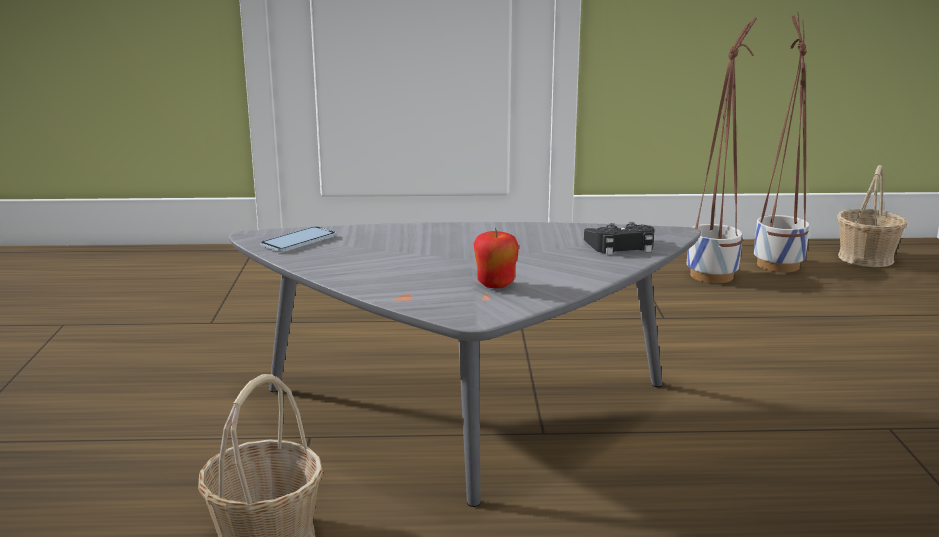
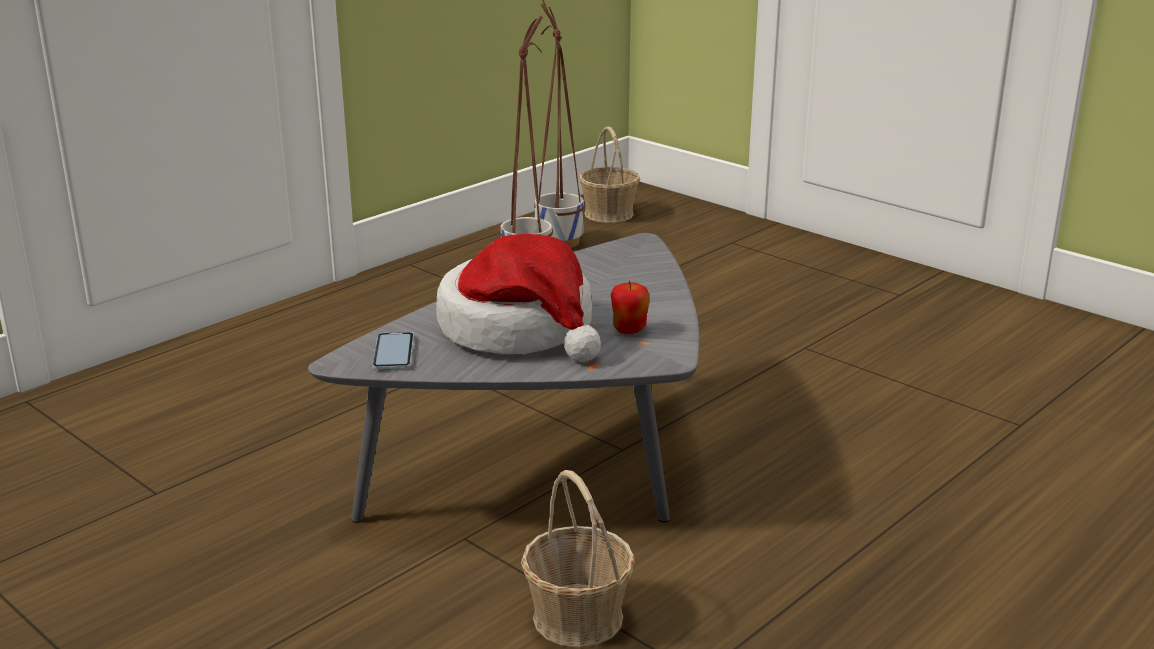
camera: 45 degrees left, 5 degrees up
(415, 256) = (520, 330): none -> hat
(621, 246) = (637, 266): black game controller -> none

